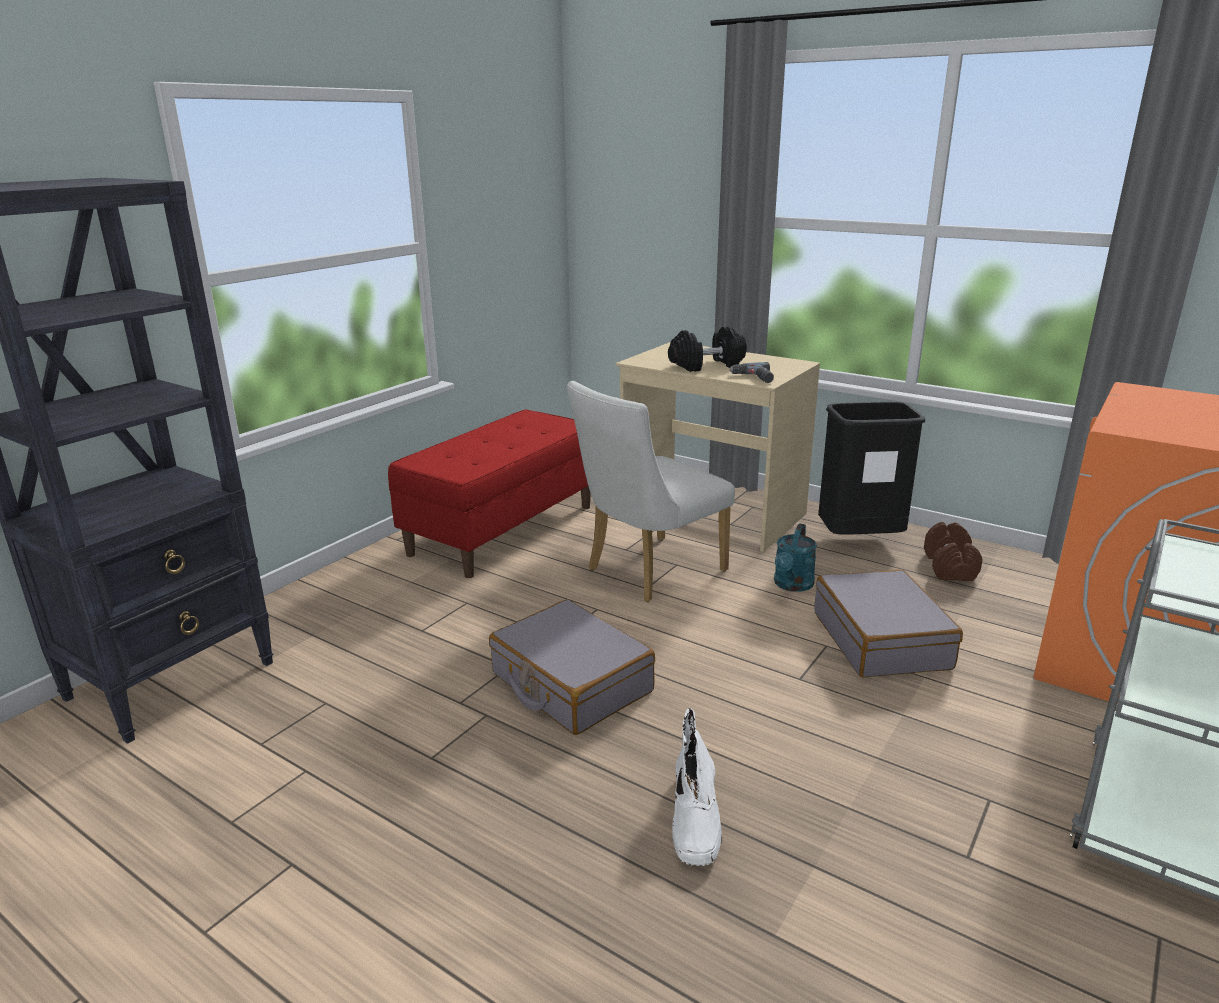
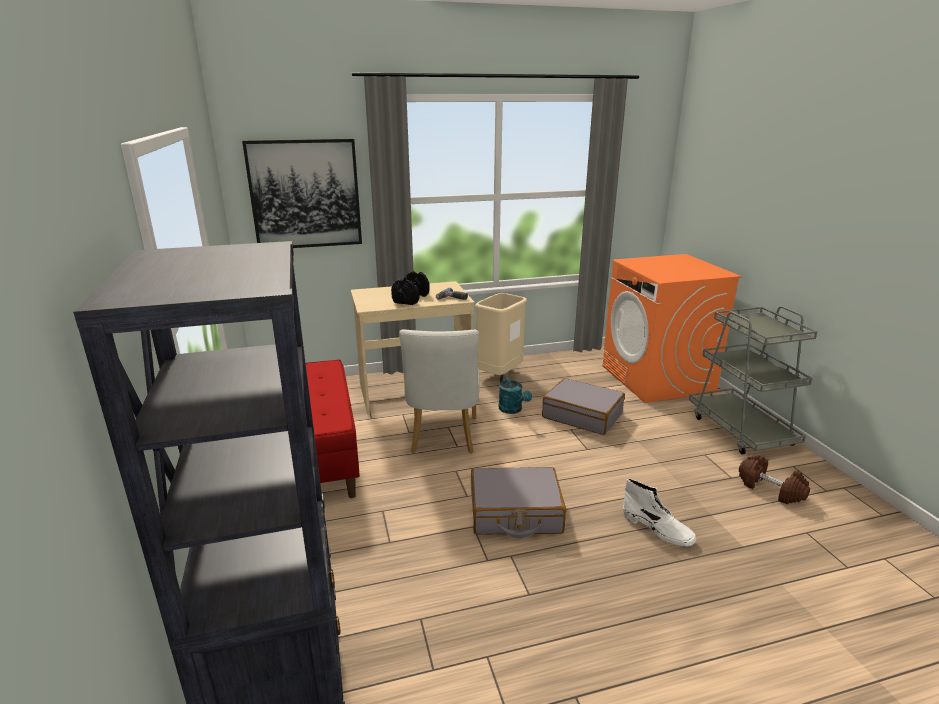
camera: 50 degrees left, 0 degrees up
(650, 200) = (305, 194): none -> picture
(859, 540) = (499, 375): black trash can -> beige trash can
(950, 567) = (550, 371): brown dumbbell -> brown dumbbell (771, 489)

